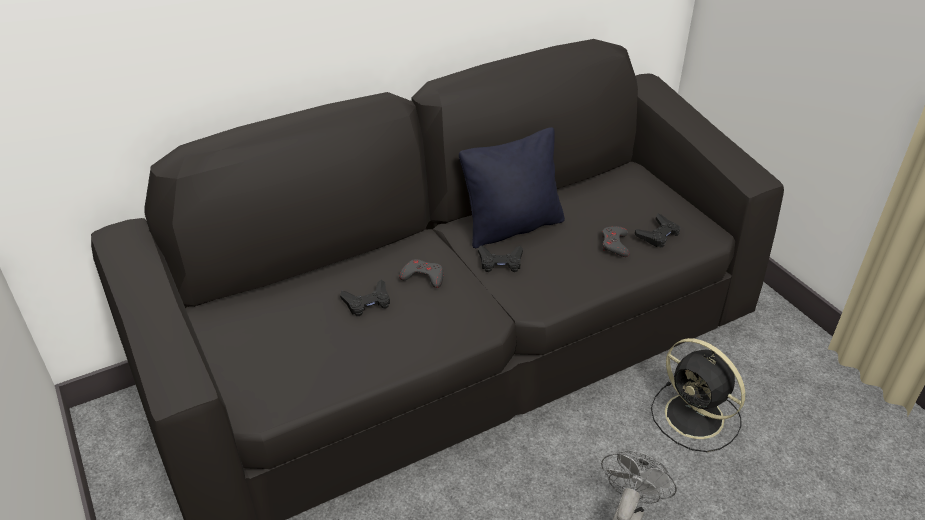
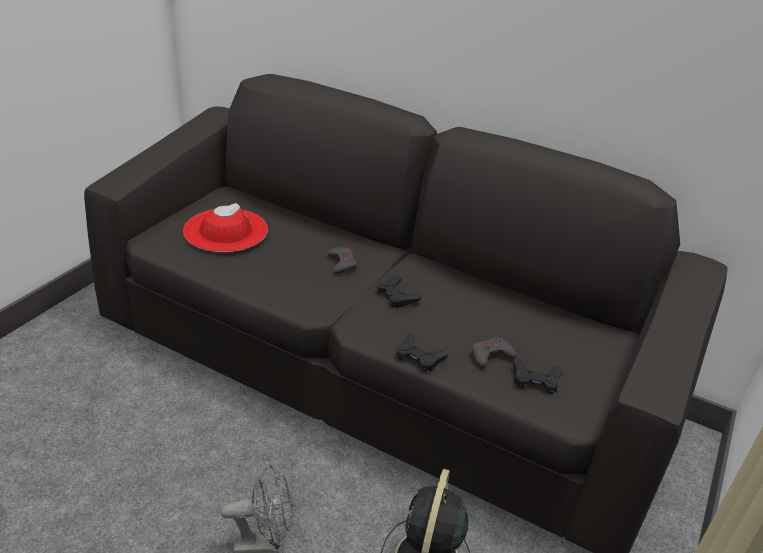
camera: 55 degrees right, 5 degrees down
(289, 340) = (225, 230): none -> red hat
(367, 302) = (293, 249): black game controller -> black game controller (419, 356)
(512, 227) = (451, 290): black pillow -> none

